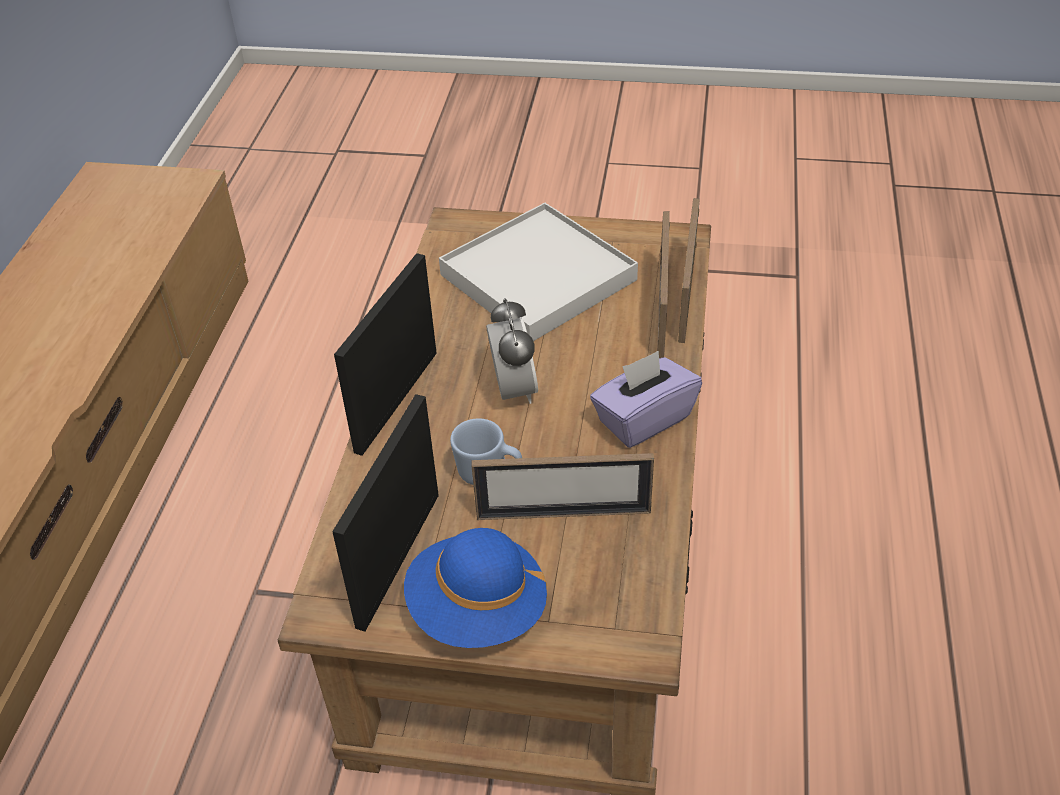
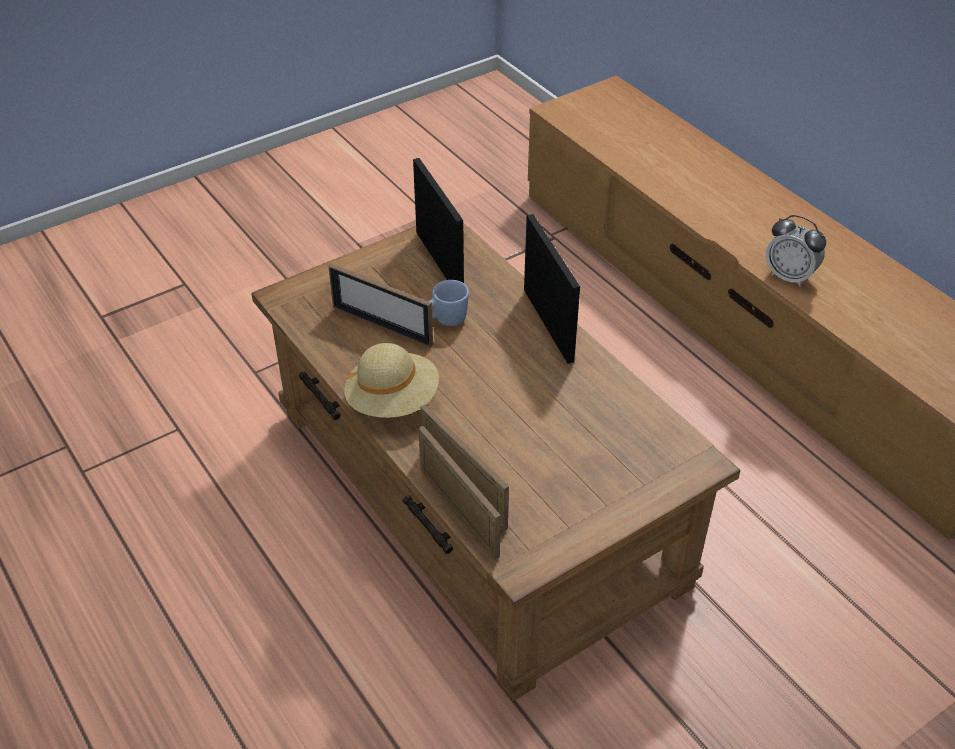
camera: 135 degrees right, 0 degrees up
(477, 610) = (375, 266): blue hat -> none
(514, 390) = (491, 371): alarm clock -> alarm clock (789, 276)
(538, 277) = (579, 457): white tray -> none
(563, 514) = (382, 325): picture frame -> picture frame turned 105 degrees counterclockwise
(643, 419) = (393, 400): purple tissue box -> beige hat

